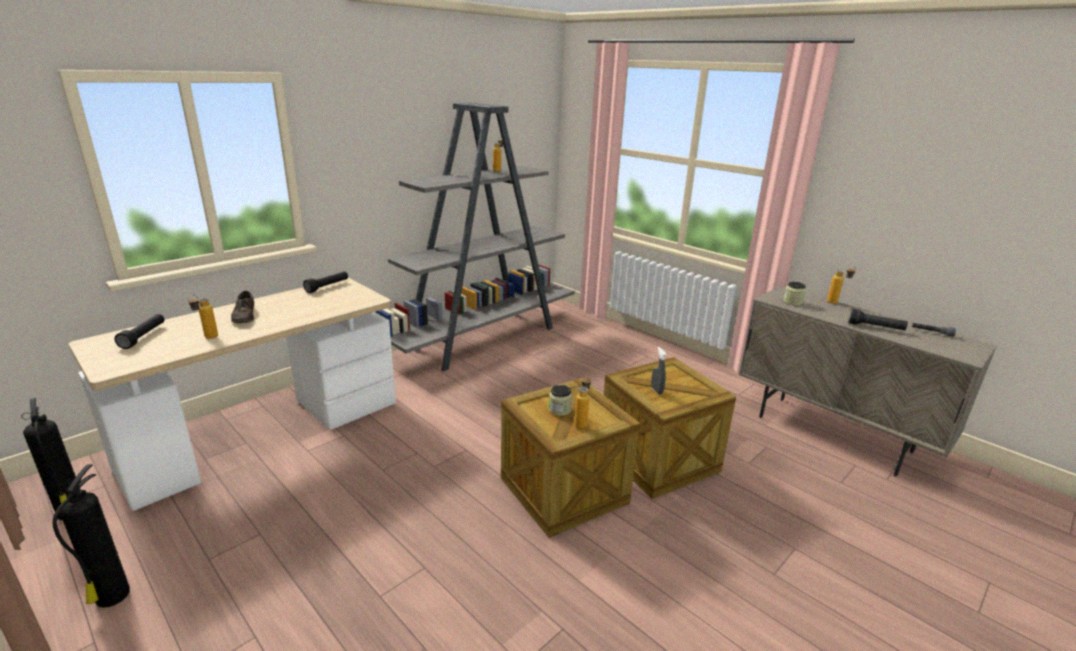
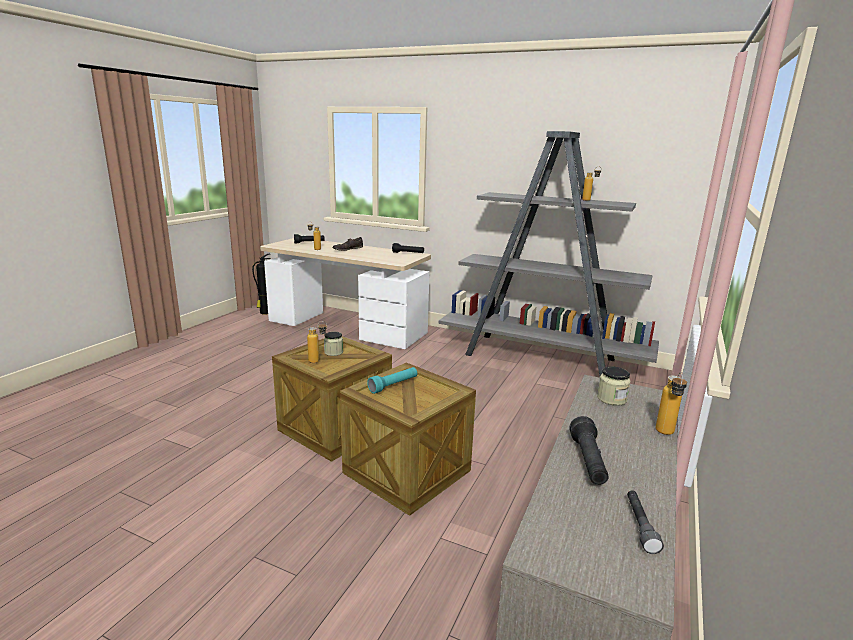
camera: 70 degrees right, 5 degrees down
(111, 597) = (214, 335): fire extinguisher -> none
(656, 390) = (393, 385): grey spray bottle -> turquoise flashlight

